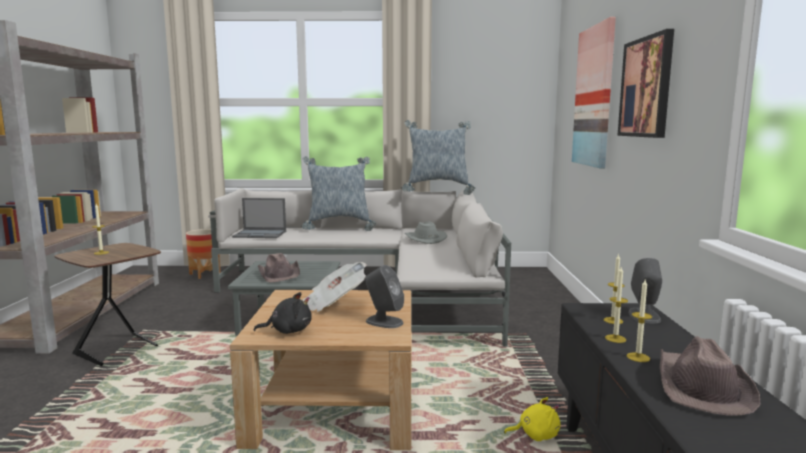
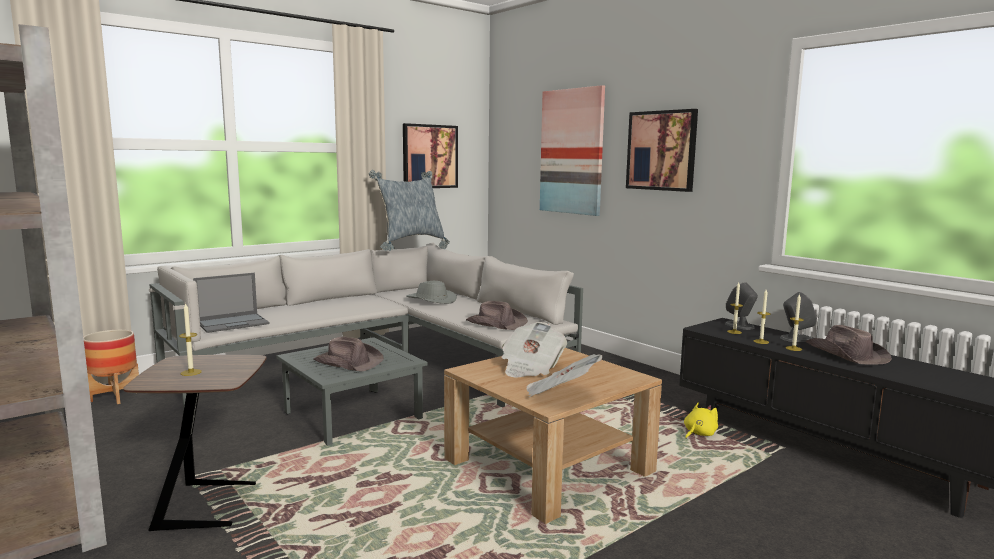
camera: 40 degrees left, 0 degrees up
(288, 331) = (560, 395): black plush toy -> newspaper
(338, 229) = (313, 303): pillow -> none
(384, 322) = (603, 370): grey speaker -> grey speaker (796, 338)
(423, 265) = (496, 323): none -> brown hat
(484, 108) = (430, 156): none -> picture

